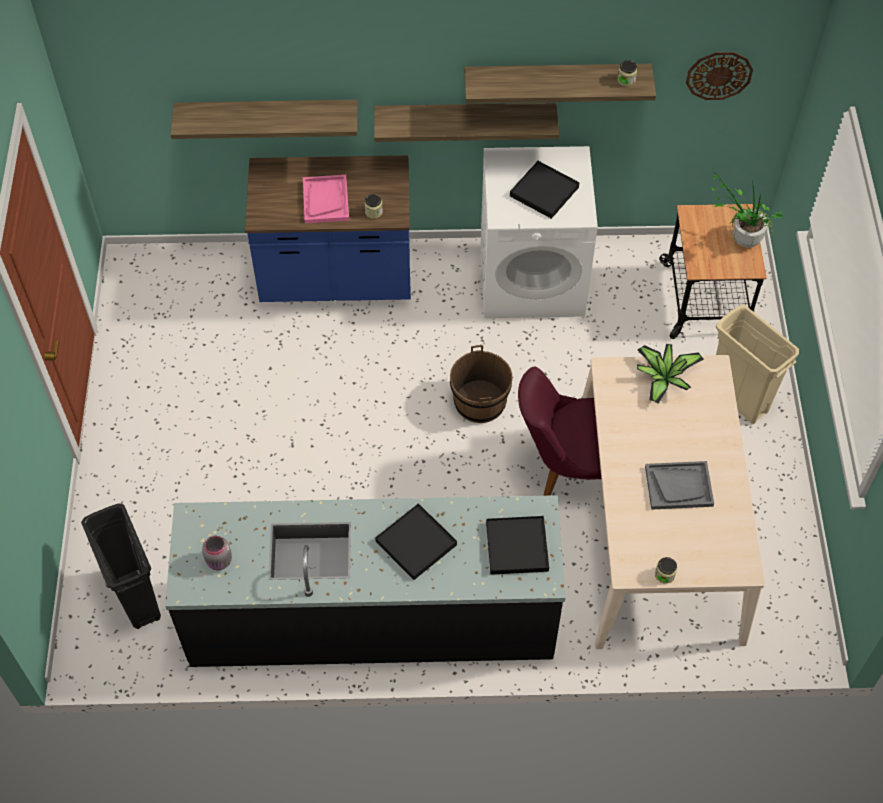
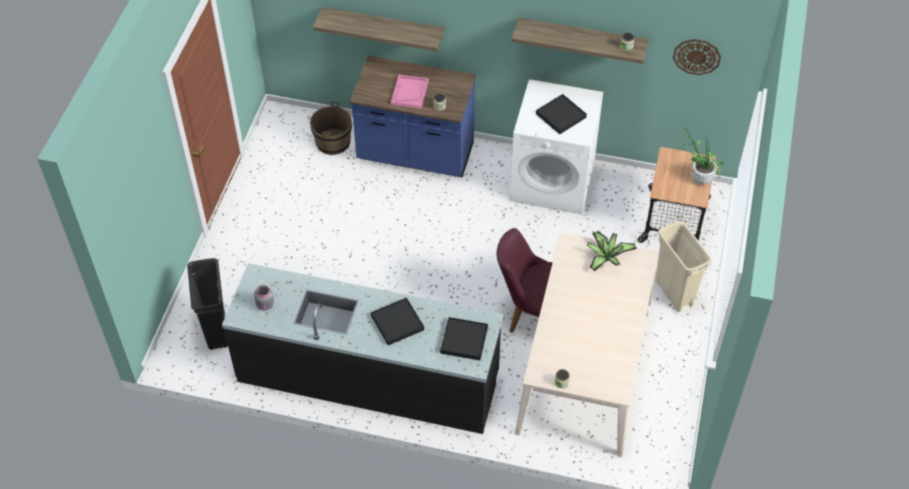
camera: 15 degrees right, 5 degrees down
(465, 117) = (517, 54): shelf -> none
(480, 402) = (488, 256): brown bucket -> brown bucket (333, 142)
(679, 486) = (591, 328): grey tray -> none

